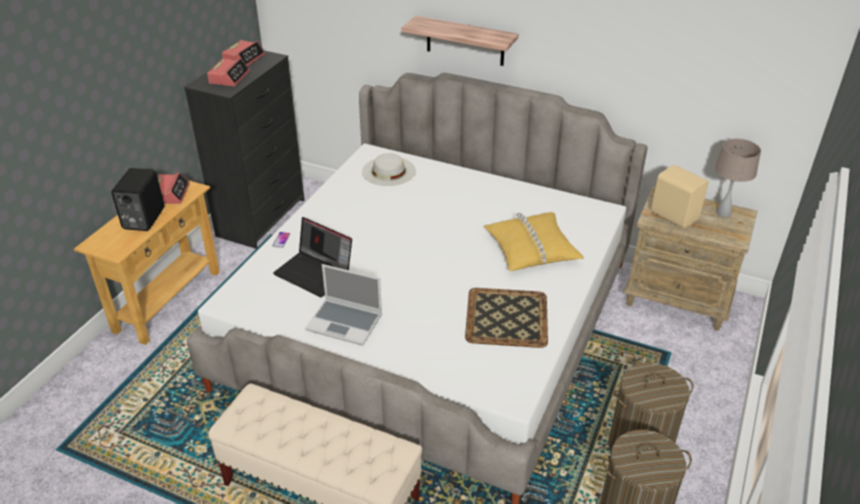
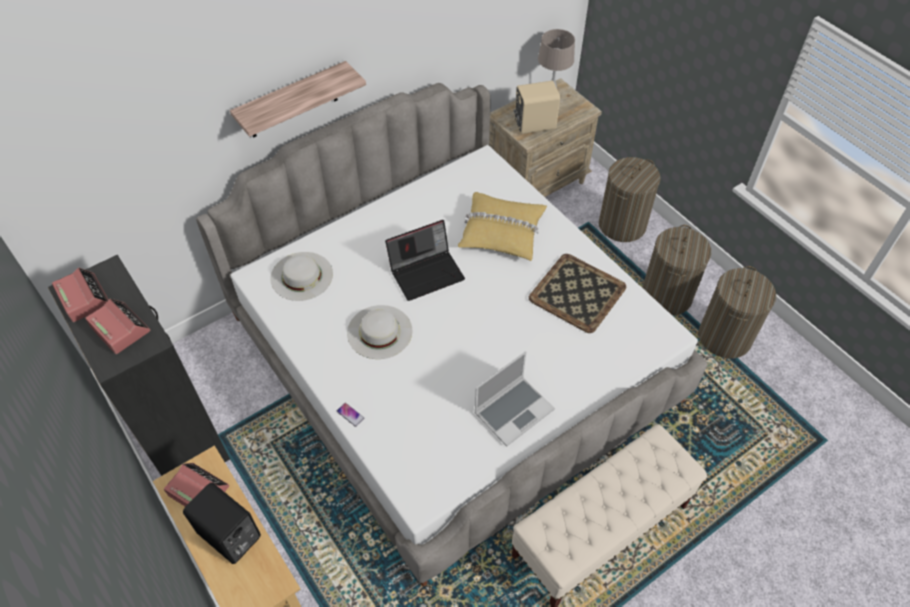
camera: 60 degrees left, 15 degrees up
(315, 273) = (425, 406): laptop -> laptop (427, 272)
(368, 225) = (379, 332): none -> white hat
(695, 379) = (622, 225): none -> laundry basket

